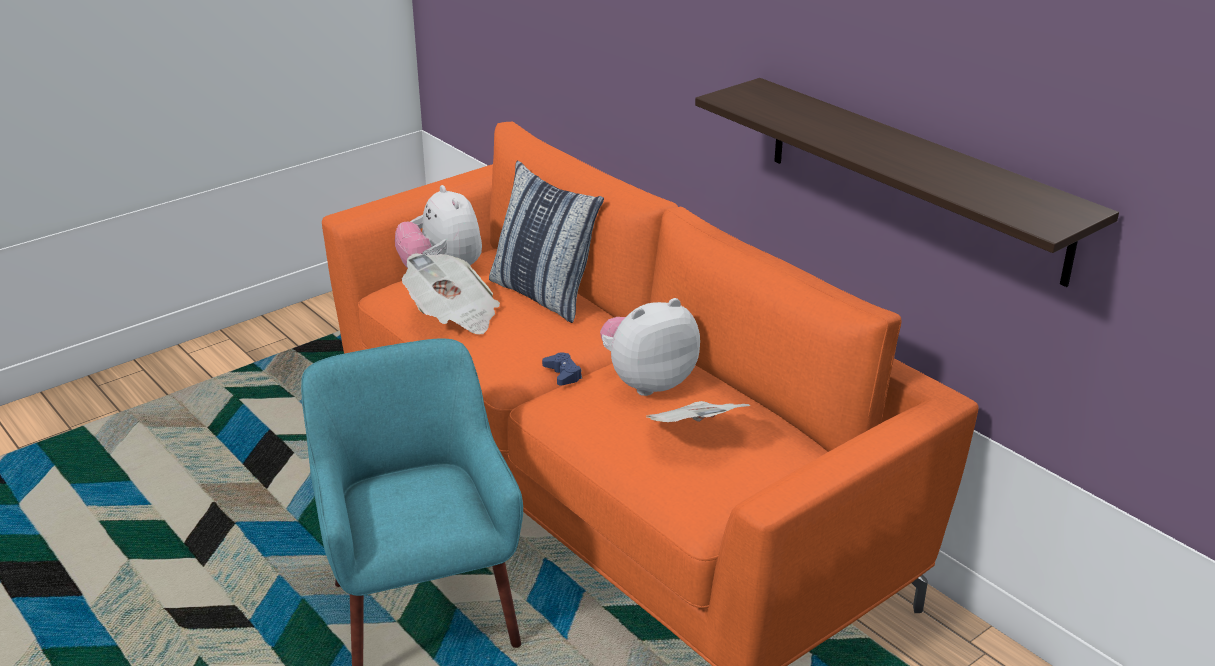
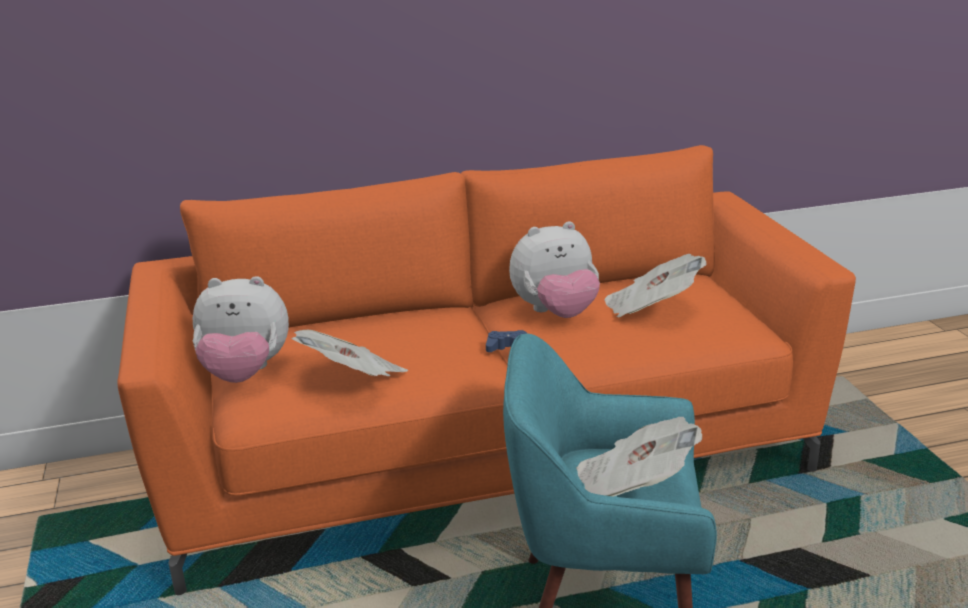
camera: 65 degrees left, 5 degrees down
(413, 507) = (633, 485): none -> newspaper
(543, 295) = (362, 328): pillow -> none
(647, 382) = (555, 313): plush toy -> plush toy turned 105 degrees counterclockwise
(913, 177) = (648, 53): shelf -> none

